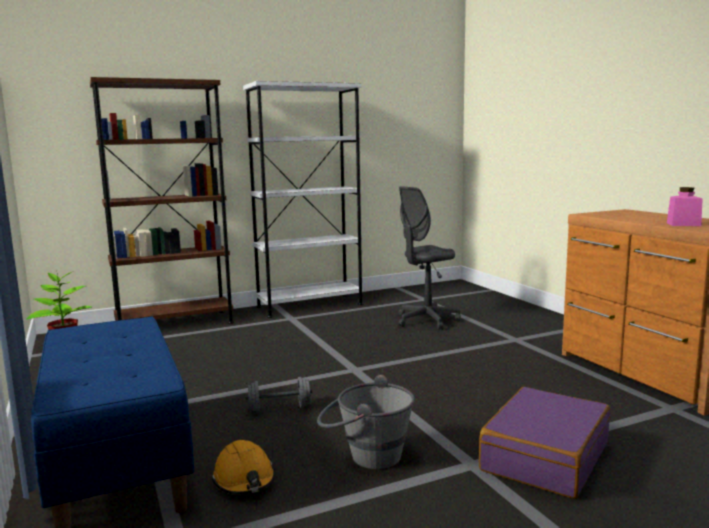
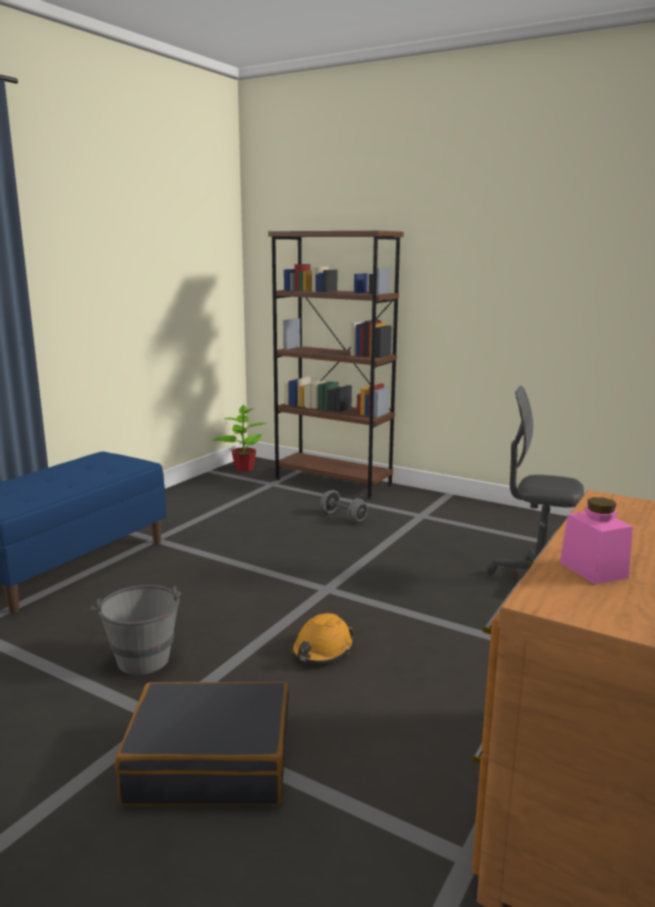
camera: 55 degrees right, 5 degrees up
(244, 480) = (66, 618): orange hard hat -> orange hard hat (322, 650)
(279, 408) = (201, 586): grey dumbbell -> grey dumbbell (343, 517)
(310, 305) = (474, 510): white bookcase -> none
(544, 457) = (210, 762): purple suitcase -> black suitcase

